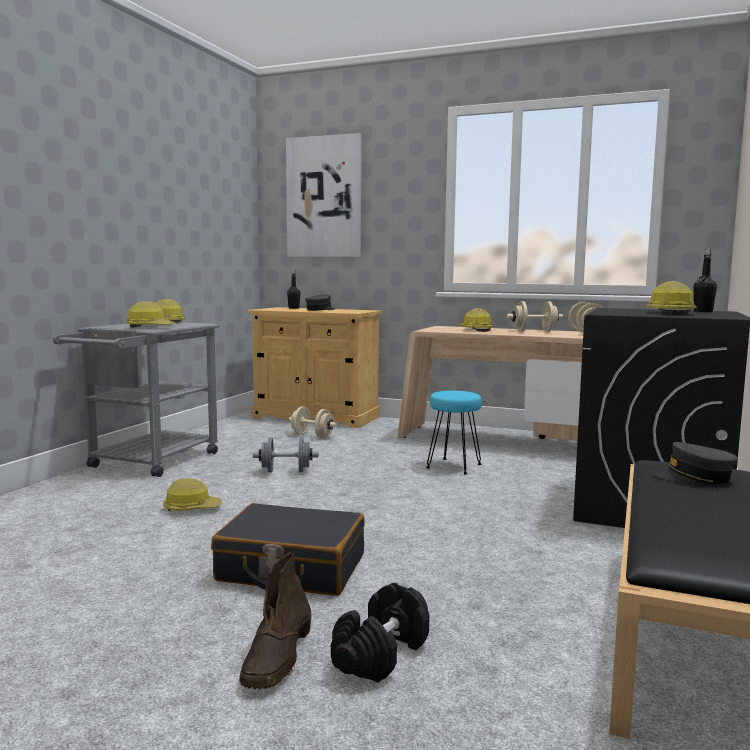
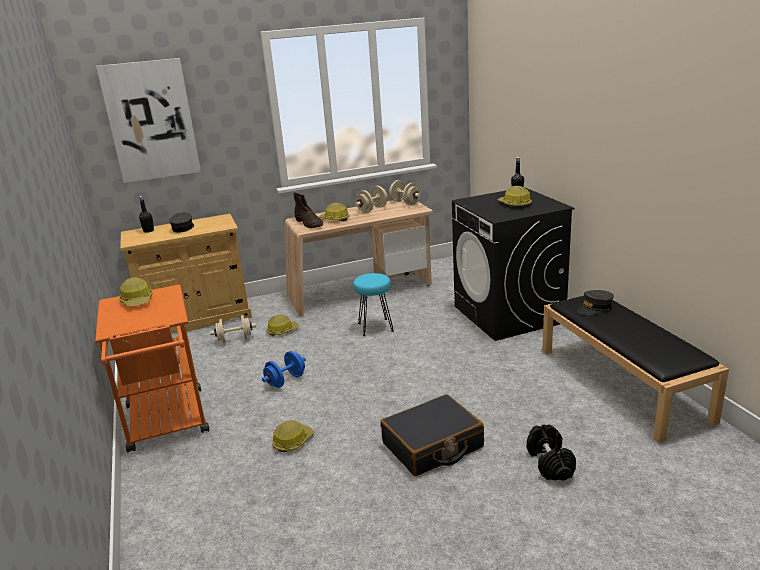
camera: 40 degrees left, 15 degrees up
(147, 463) = (167, 424): grey cart -> orange cart
(150, 328) = (159, 314): hard hat -> hard hat (282, 331)
(277, 657) = (519, 492): brown boot -> brown boot (309, 223)
(286, 471) = (286, 381): grey dumbbell -> blue dumbbell

